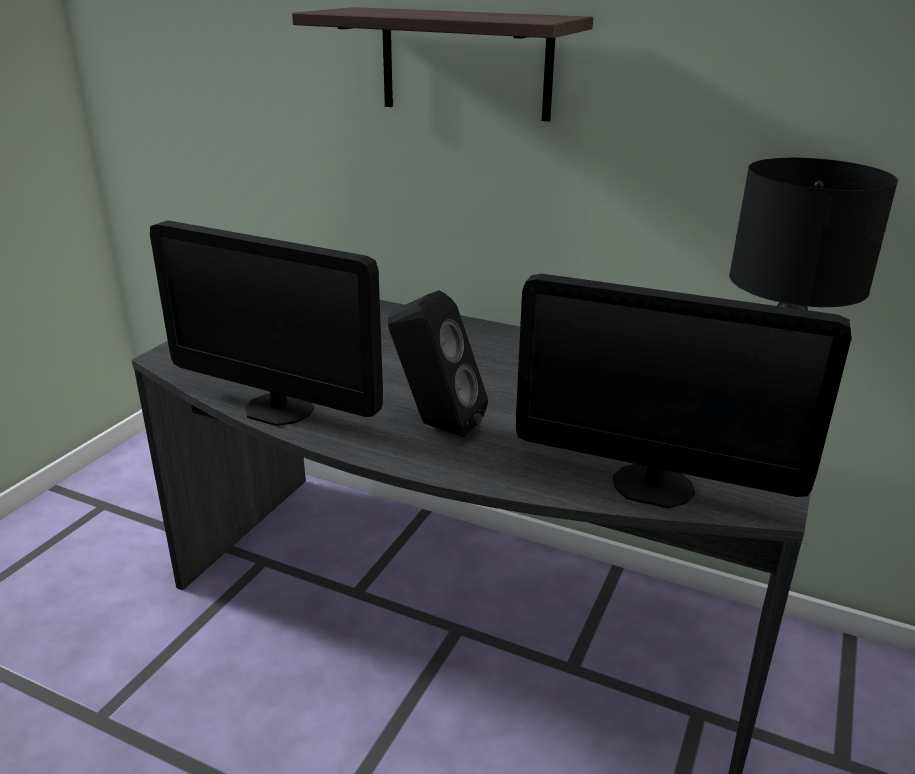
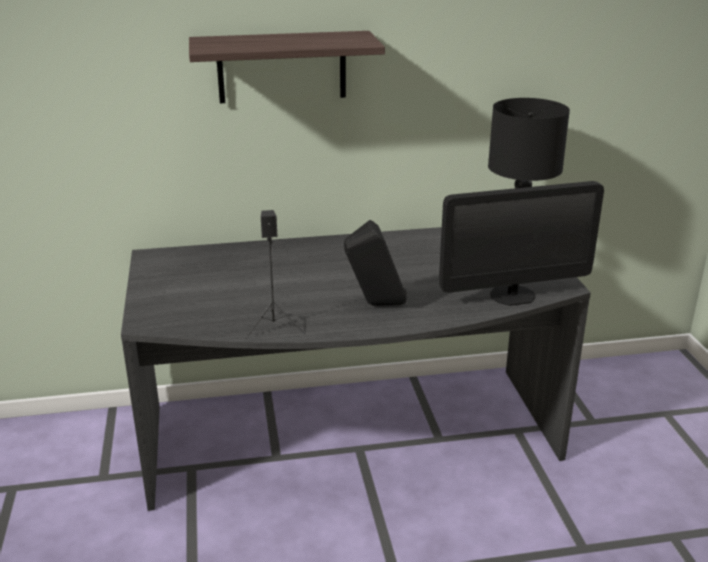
camera: 35 degrees left, 0 degrees up
(279, 409) = (274, 327): monitor -> black speaker

